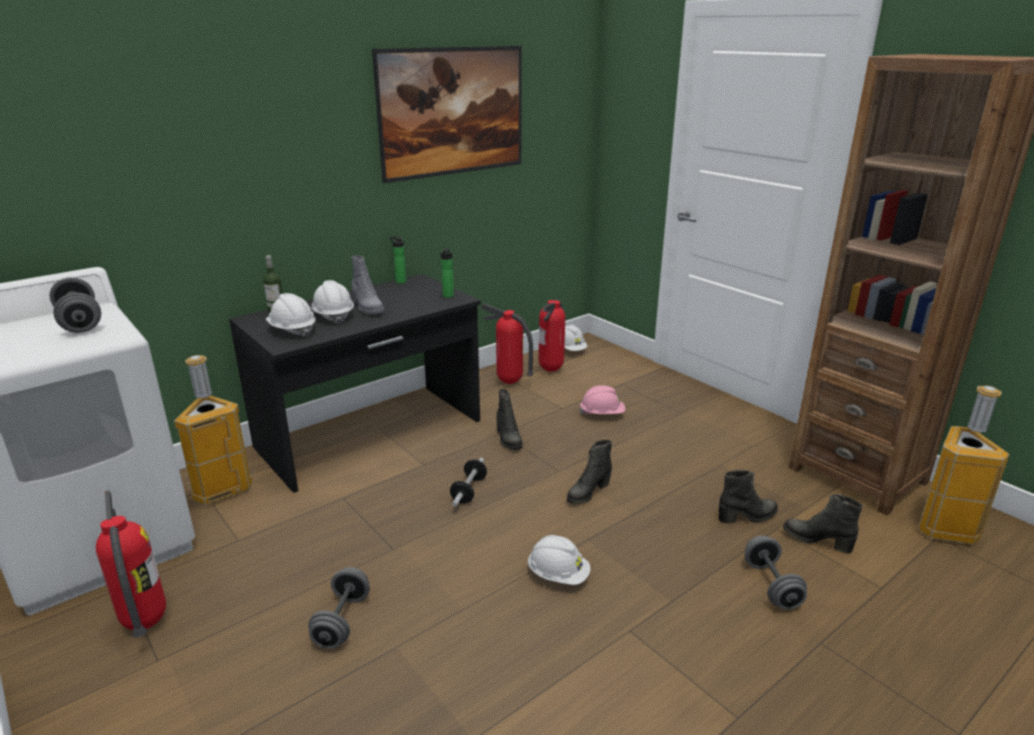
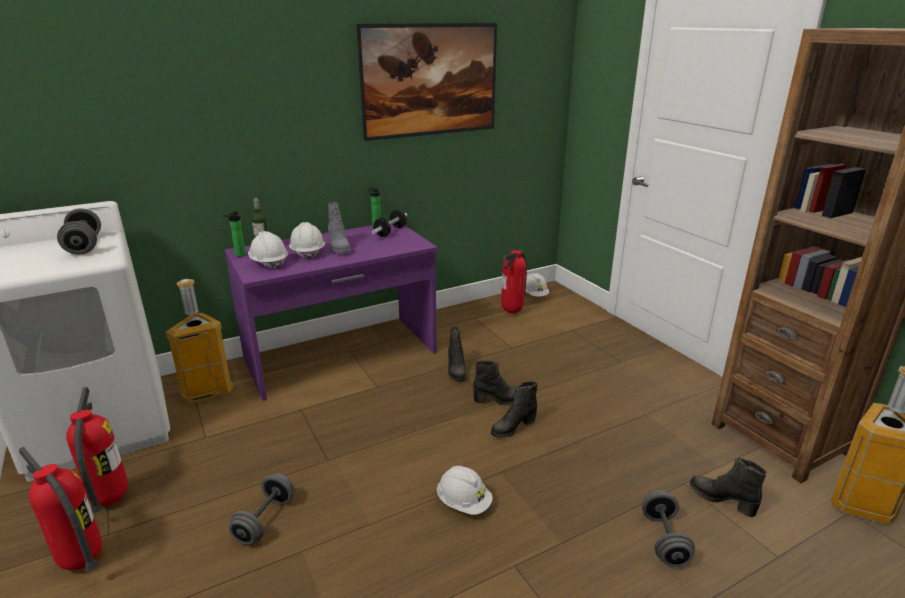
camera: 10 degrees right, 0 degrees up
(371, 434) = (341, 356): black desk -> purple desk
(447, 296) = (410, 242): bottle -> bottle (239, 255)
(469, 491) = (408, 415): dumbbell -> dumbbell (390, 232)
(509, 382) = (472, 320): fire extinguisher -> fire extinguisher (81, 562)
(602, 414) = (546, 356): pink hard hat -> none
(747, 517) = (658, 468): black boot -> black boot (499, 400)

